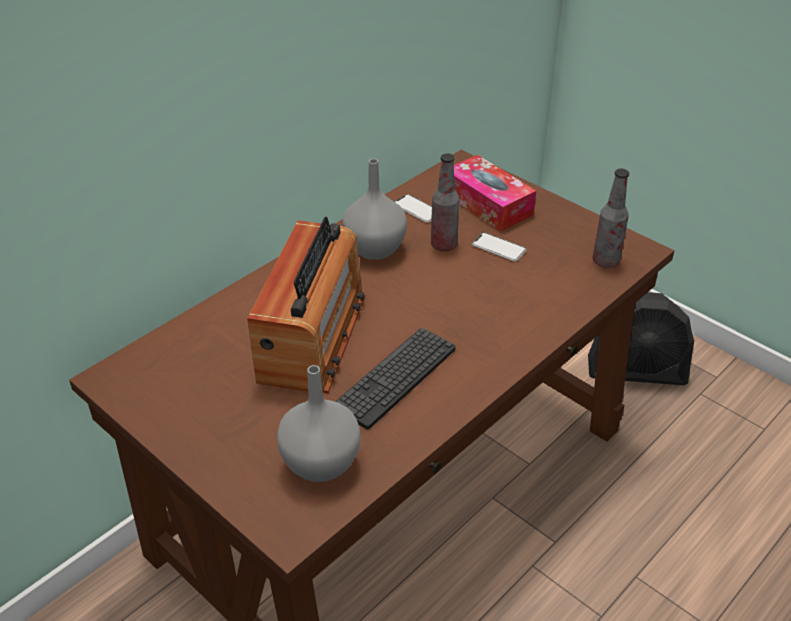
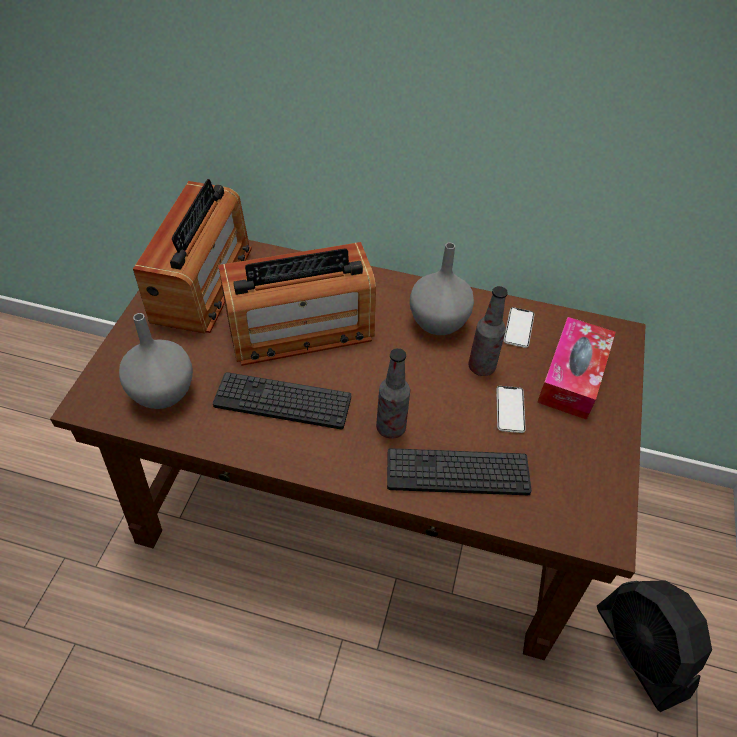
camera: 60 degrees right, 10 degrees up
(182, 388) = (202, 283): none -> radio
(543, 299) = (457, 472): none -> keyboard
(605, 261) = (560, 509): bottle -> bottle (391, 428)

